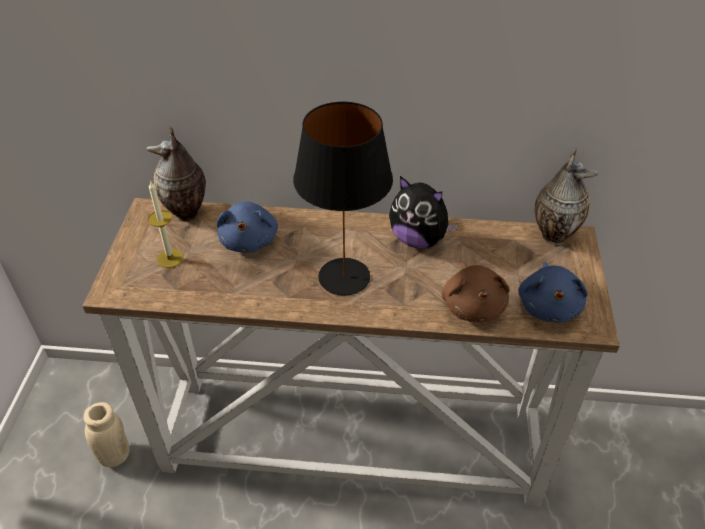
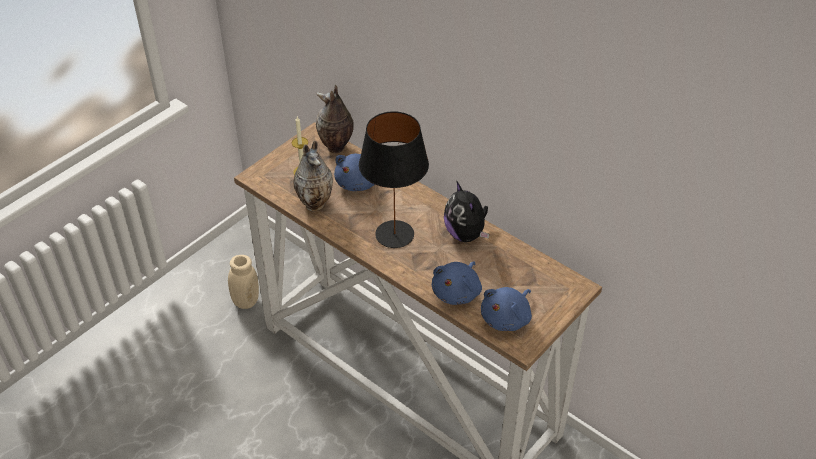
camera: 35 degrees right, 0 degrees up
(473, 305) = (457, 292): brown plush toy -> blue plush toy
(553, 234) = (564, 277): vase -> vase (316, 203)

